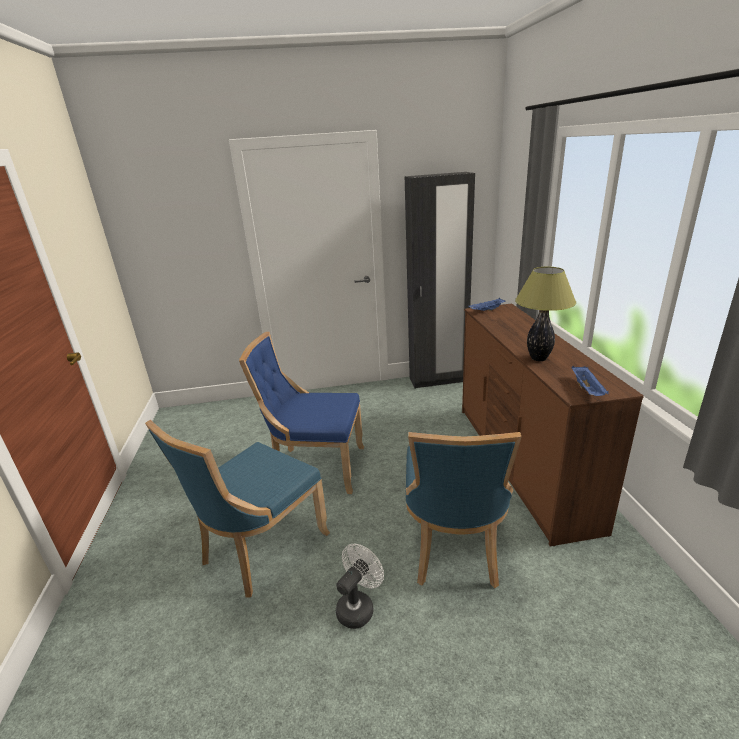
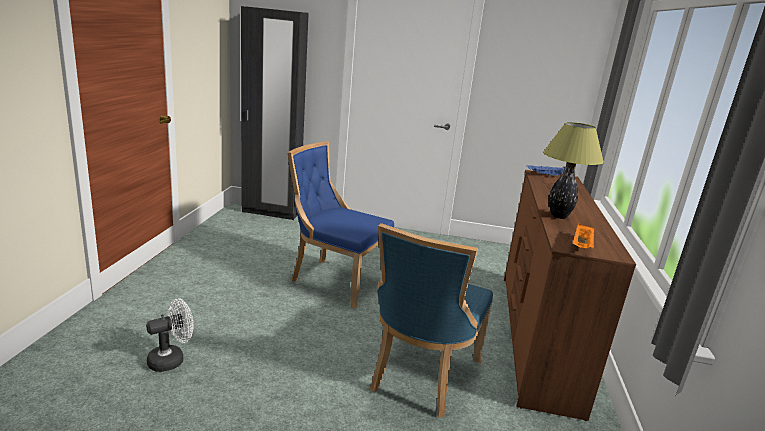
camera: 15 degrees right, 5 degrees down
(259, 549) = (252, 321): blue chair -> none
(358, 606) = (308, 386): white fan -> white fan (172, 359)
(438, 380) = (497, 249): black wardrobe -> black wardrobe (271, 212)
(587, 390) = (582, 246): blue tray -> orange tray

